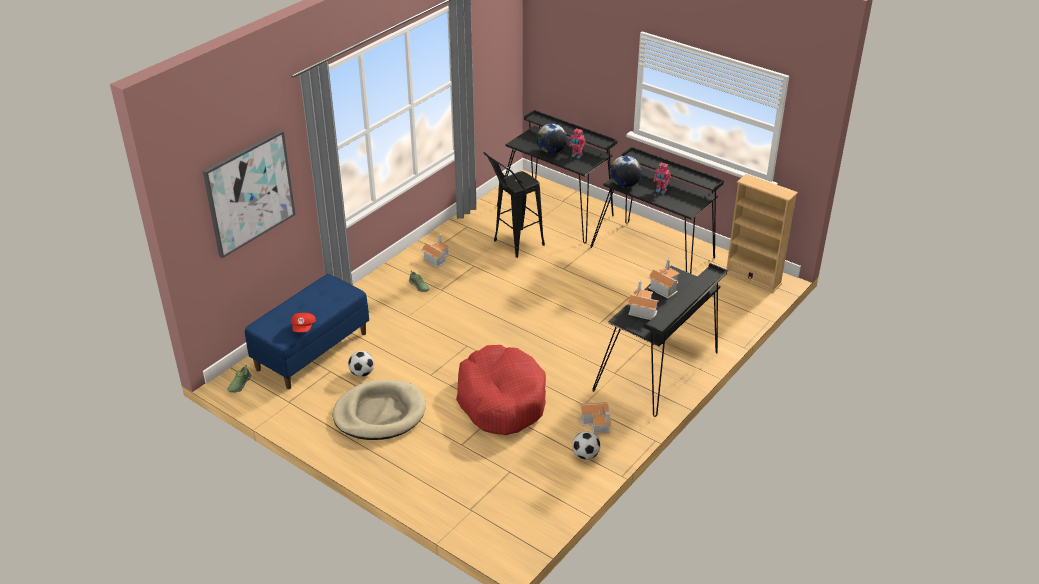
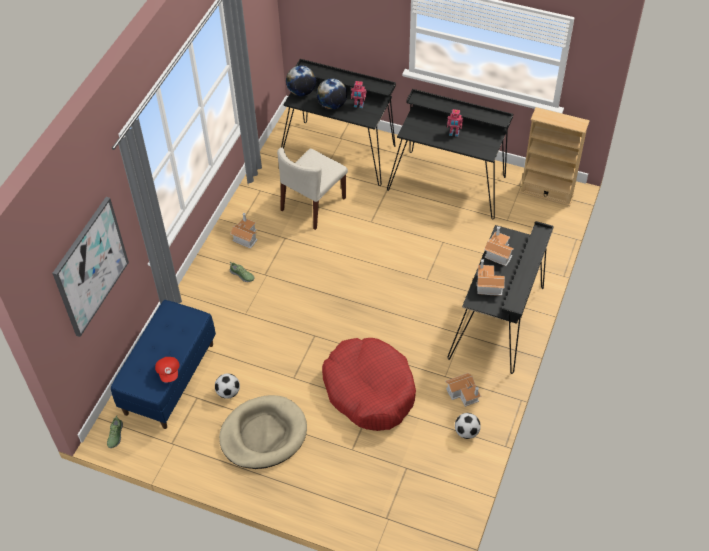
camera: 15 degrees left, 15 degrees up
(513, 246) = (313, 204): black stool -> beige chair
(624, 185) = (417, 133): globe -> globe (301, 92)

